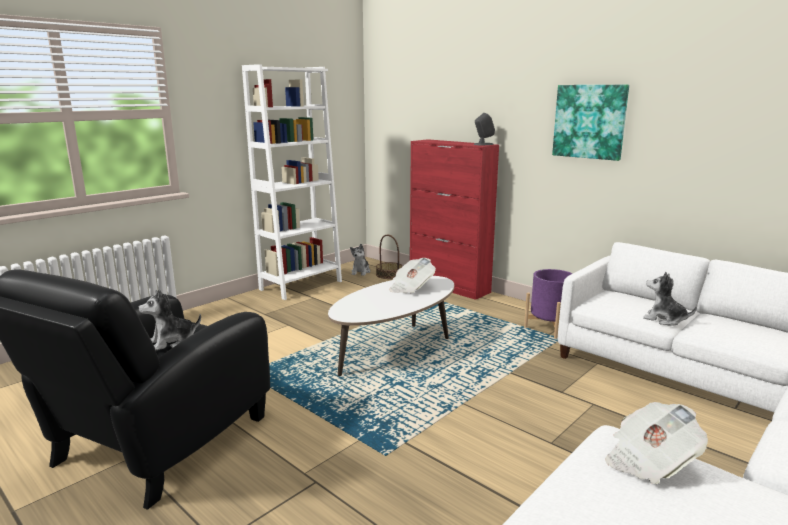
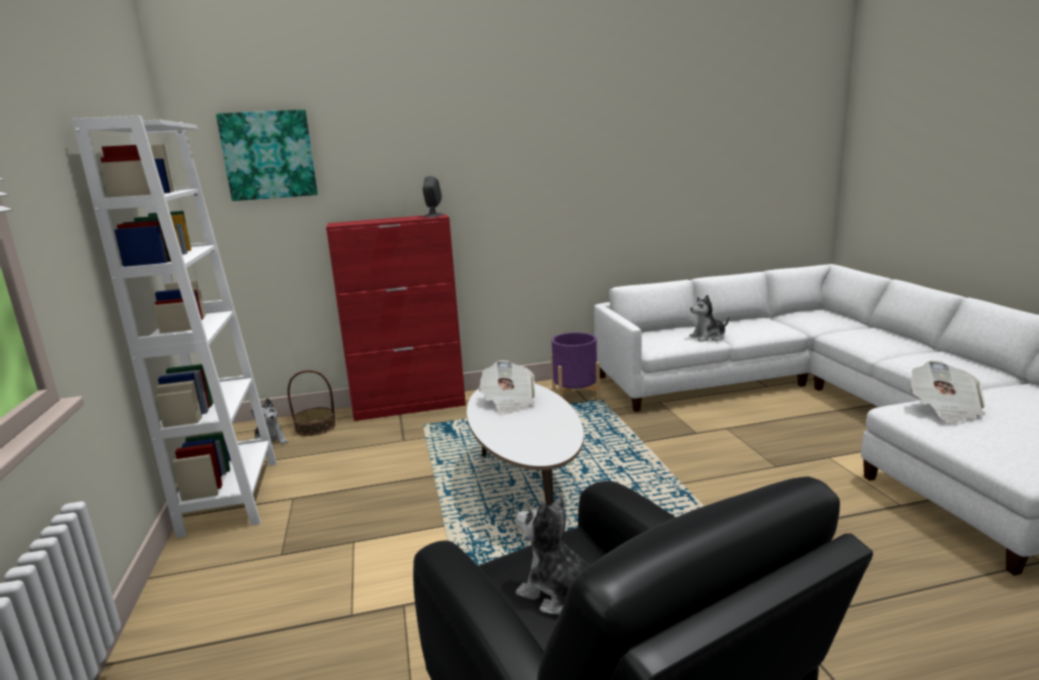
camera: 55 degrees left, 0 degrees up
(172, 342) = (558, 593): plush toy -> plush toy turned 120 degrees clockwise
(589, 121) = (548, 174): picture -> picture (269, 155)

